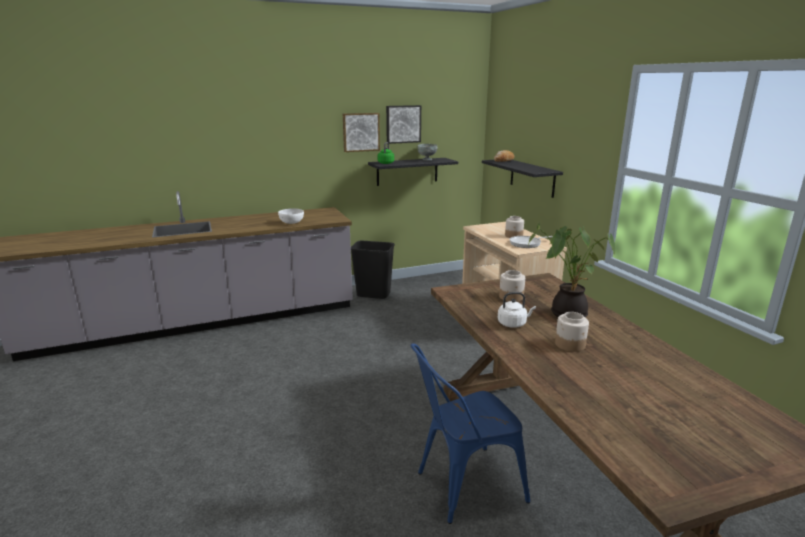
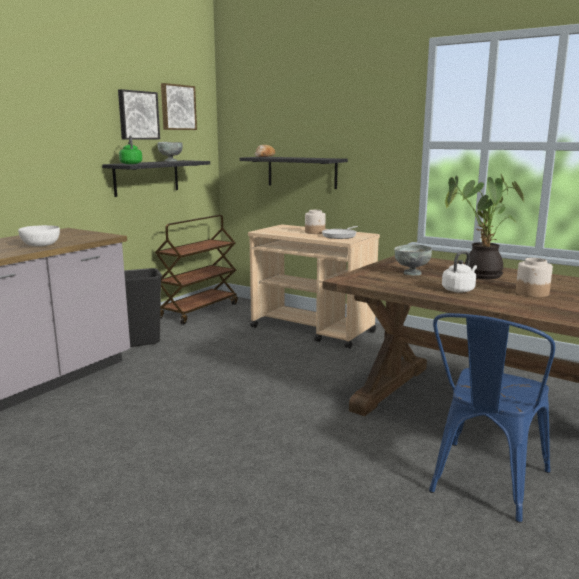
camera: 35 degrees left, 5 degrees down
(360, 132) = (91, 122): picture -> picture (177, 107)
(442, 278) = (199, 310): none -> brown cart
(511, 297) = (412, 273): jar -> grey bowl

